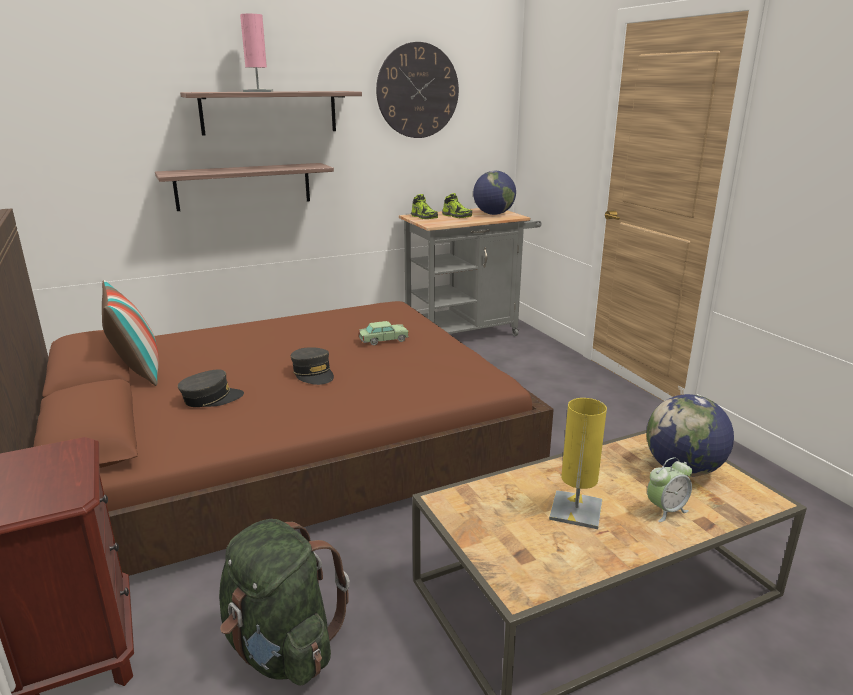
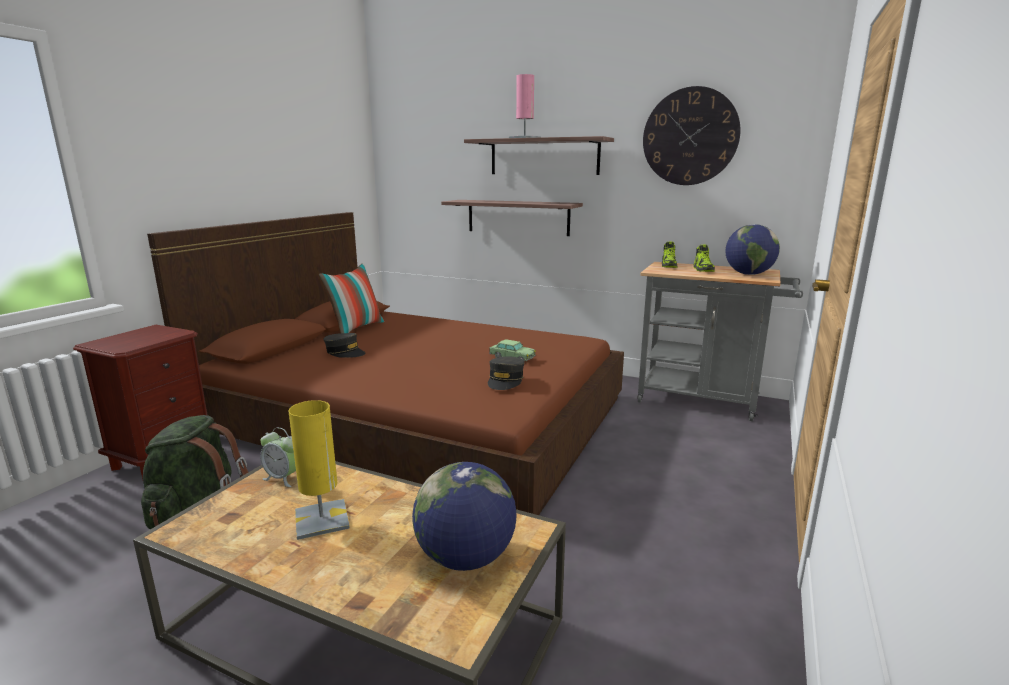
camera: 50 degrees right, 5 degrees down
(313, 374) = (417, 360): grey cap -> grey cap (505, 380)
(665, 510) = (365, 569): alarm clock -> alarm clock (283, 478)

